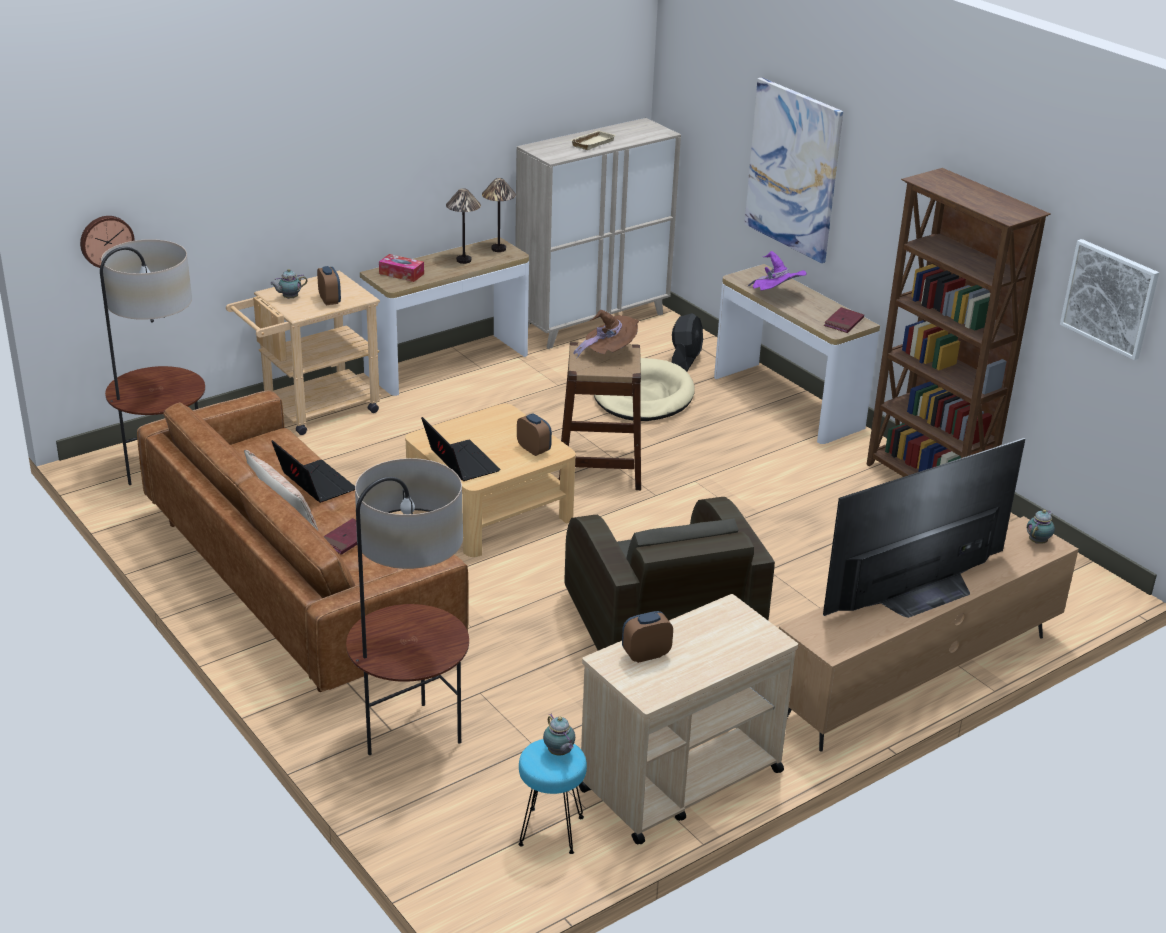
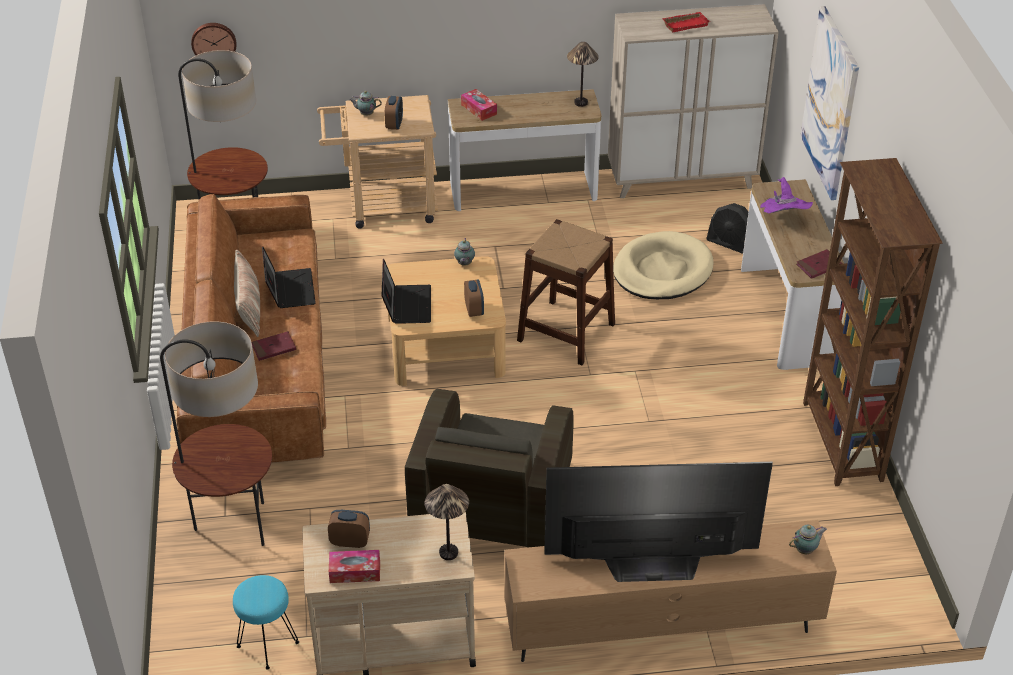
camera: 30 degrees right, 10 degrees up
(463, 260) = (541, 108): table lamp -> table lamp (449, 552)
(559, 753) = (266, 592): teapot -> teapot (464, 264)
(592, 143) = (685, 24): beige tray -> red tray
(609, 352) = (579, 239): brown hat -> none
(678, 678) = (355, 571): none -> tissue box
(685, 360) = (730, 244): black fan -> black fan turned 75 degrees clockwise
(1110, 298) = (965, 344): picture -> none

